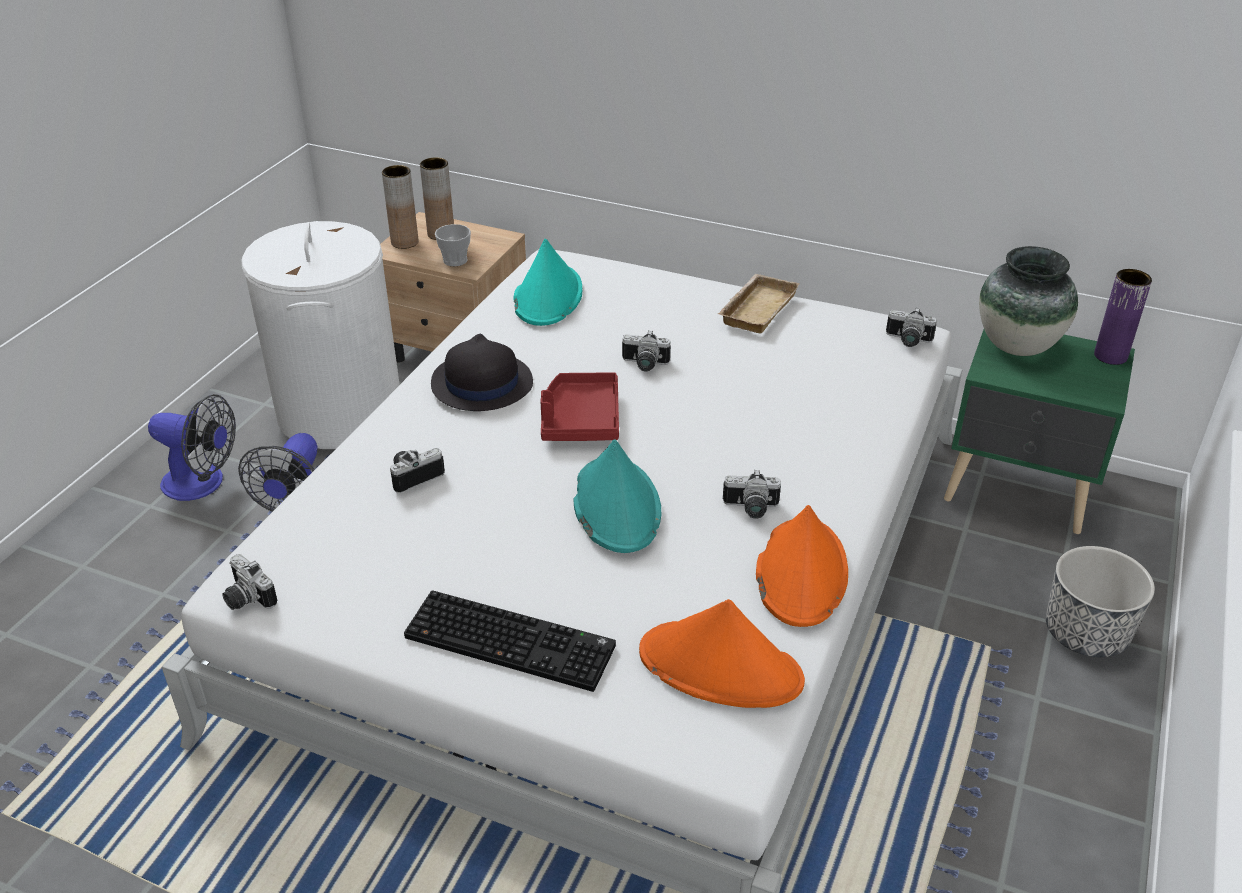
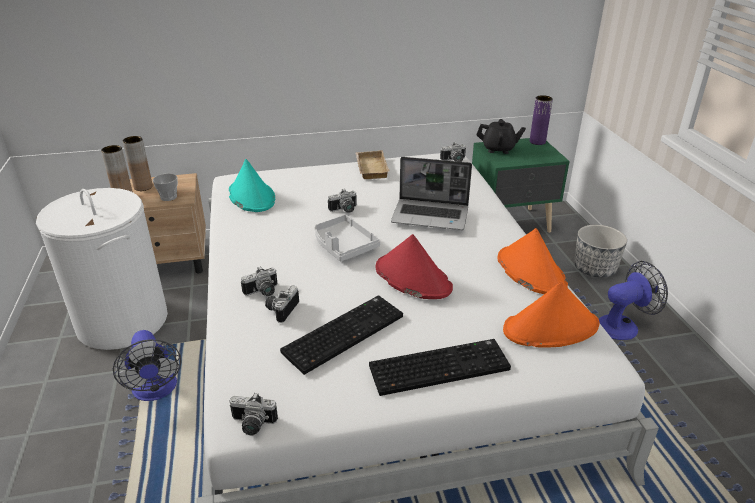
camera: 35 degrees left, 5 degrees down
(203, 483) = (58, 402): fan -> fan (623, 325)
(450, 539) = (343, 332): none -> keyboard
(481, 384) = (265, 249): black hat -> none
(580, 419) = (343, 246): red tray -> grey tray
(616, 505) = (412, 278): turquoise hat -> red hat
(750, 509) = (474, 254): camera -> camera (263, 292)
(756, 422) = (431, 216): none -> laptop
(1016, 346) = (498, 149): vase -> black teapot

